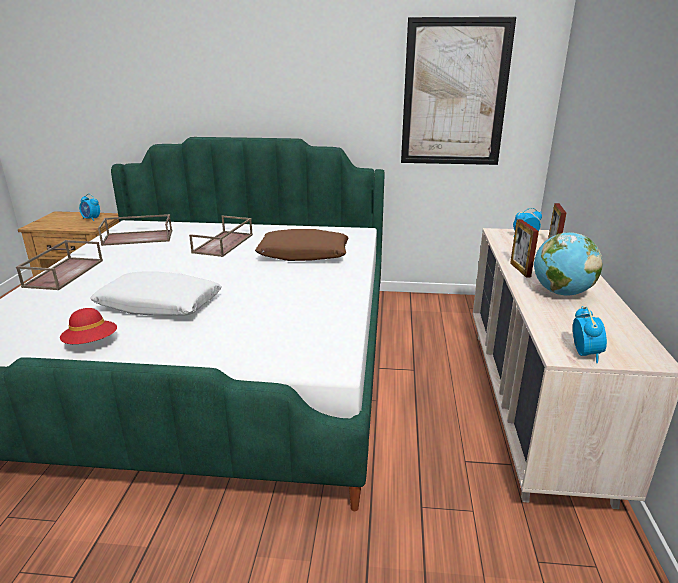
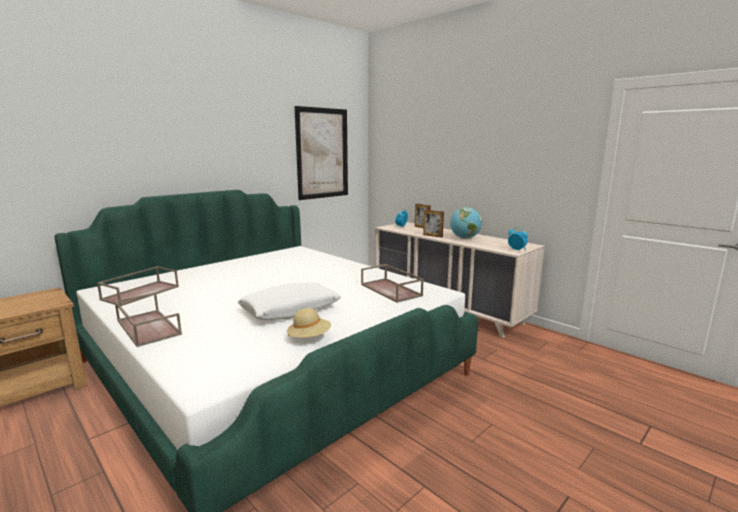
camera: 50 degrees left, 10 degrees down
(91, 219) = (34, 299): alarm clock -> none
(91, 343) = (309, 338): red hat -> beige hat
(223, 244) = (229, 276): brown tray -> brown tray (392, 290)
(303, 254) = (299, 265): brown pillow -> none

